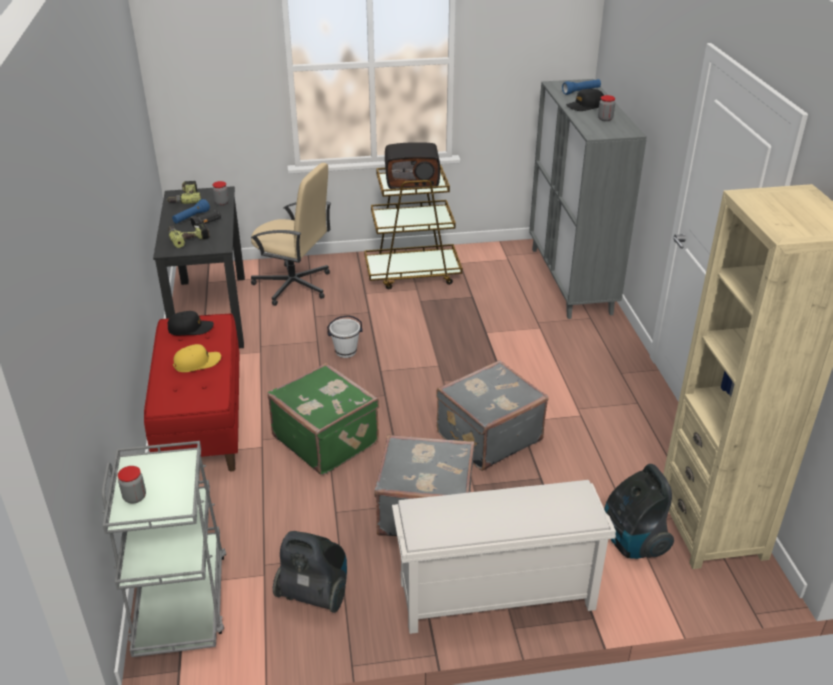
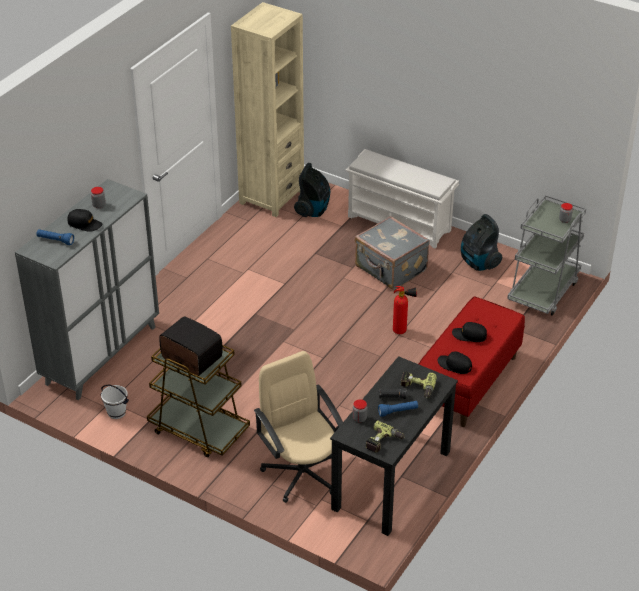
camera: 140 degrees left, 5 degrees up
(197, 363) = (469, 335): yellow cap -> black cap
(326, 439) = (402, 331): green suitcase -> fire extinguisher
(346, 352) = (329, 385): white bucket -> white bucket (116, 413)
(487, 436) = (313, 285): grey suitcase -> none

